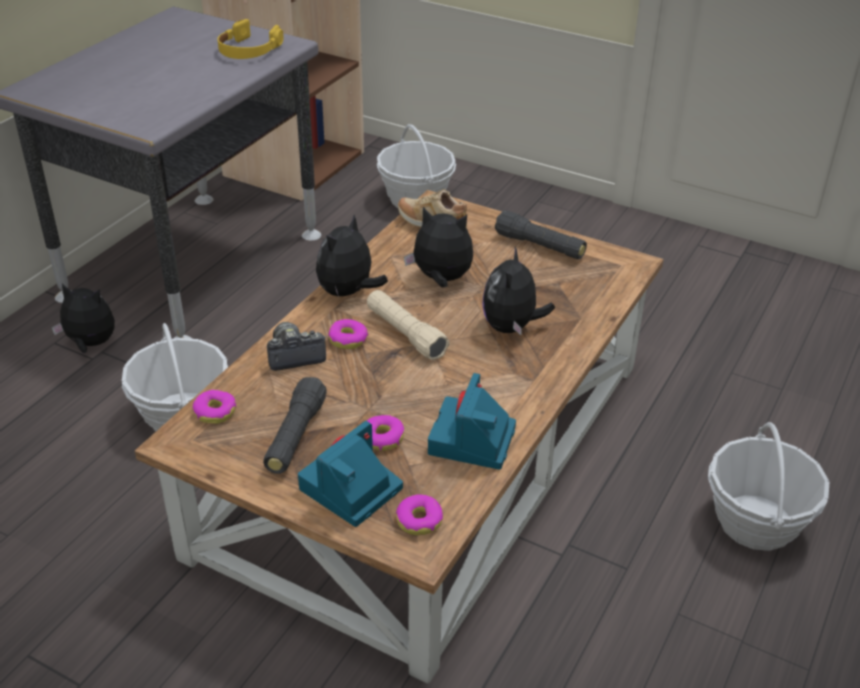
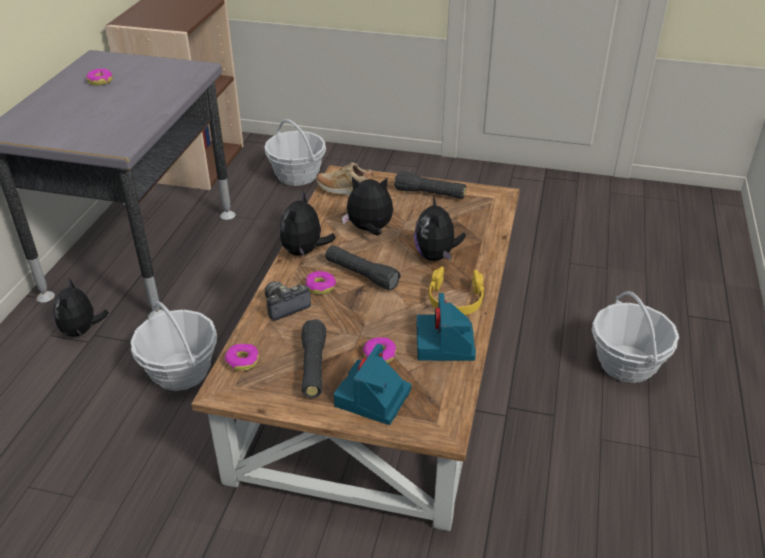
camera: 15 degrees left, 0 degrees up
(90, 344) = (82, 331): plush toy -> plush toy turned 90 degrees counterclockwise
(248, 50) = (169, 76): yellow headphones -> yellow headphones (455, 299)
(405, 334) = (361, 275): beige flashlight -> black flashlight
(419, 520) = (433, 410): donut -> donut (100, 81)

